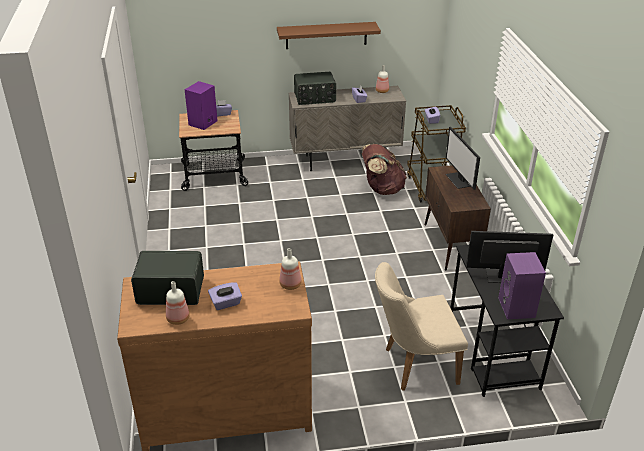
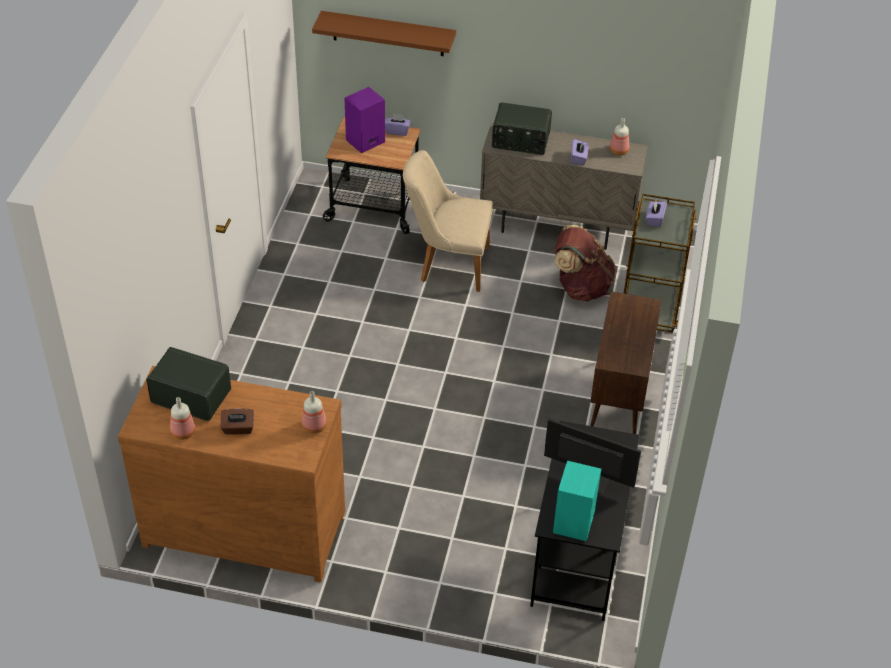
camera: 20 degrees right, 10 degrees up
(226, 303) = (238, 429): purple tissue box -> brown tissue box
(326, 35) = (551, 61): brown shelf -> brown shelf (388, 33)
(413, 365) = (474, 544): beige chair -> beige chair (447, 264)
(459, 180) = (638, 323): monitor -> none
(517, 308) = (574, 523): purple speaker -> turquoise speaker

